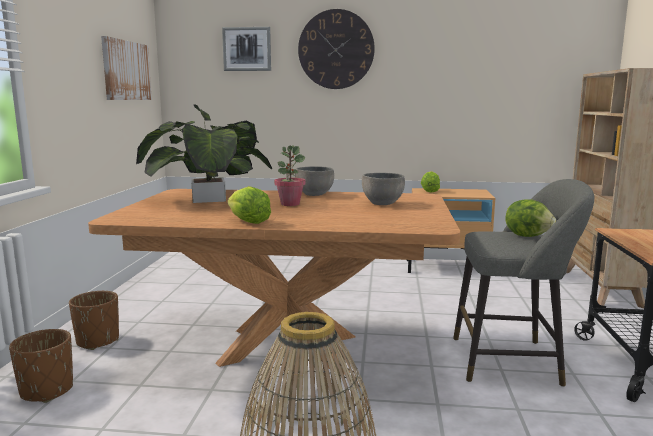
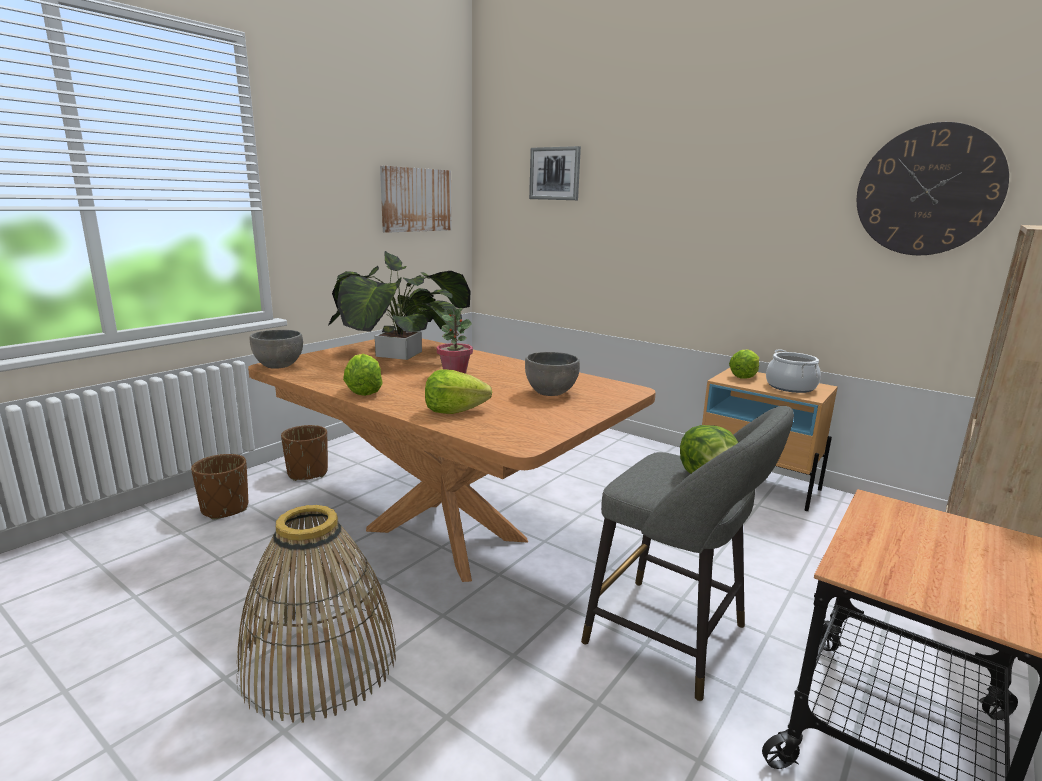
camera: 30 degrees right, 5 degrees up
(314, 194) = (510, 365): grey bowl -> grey bowl (279, 366)
(336, 49) = (653, 175): wall clock -> wall clock (928, 190)
(348, 221) = (454, 411): none -> lettuce
(465, 193) = (790, 387): none -> cooking pot

